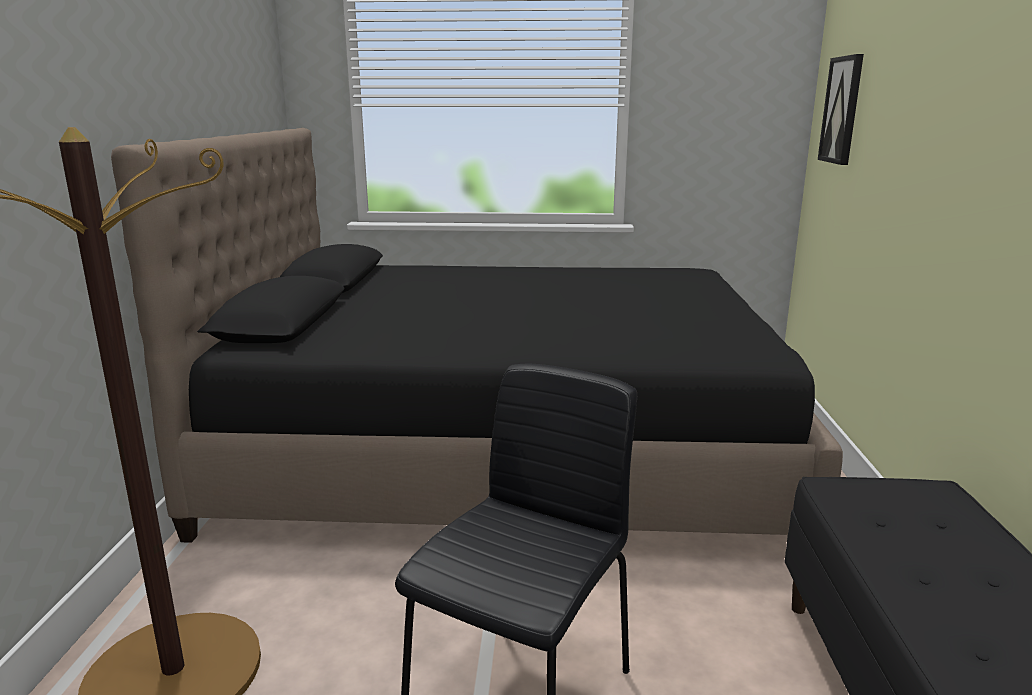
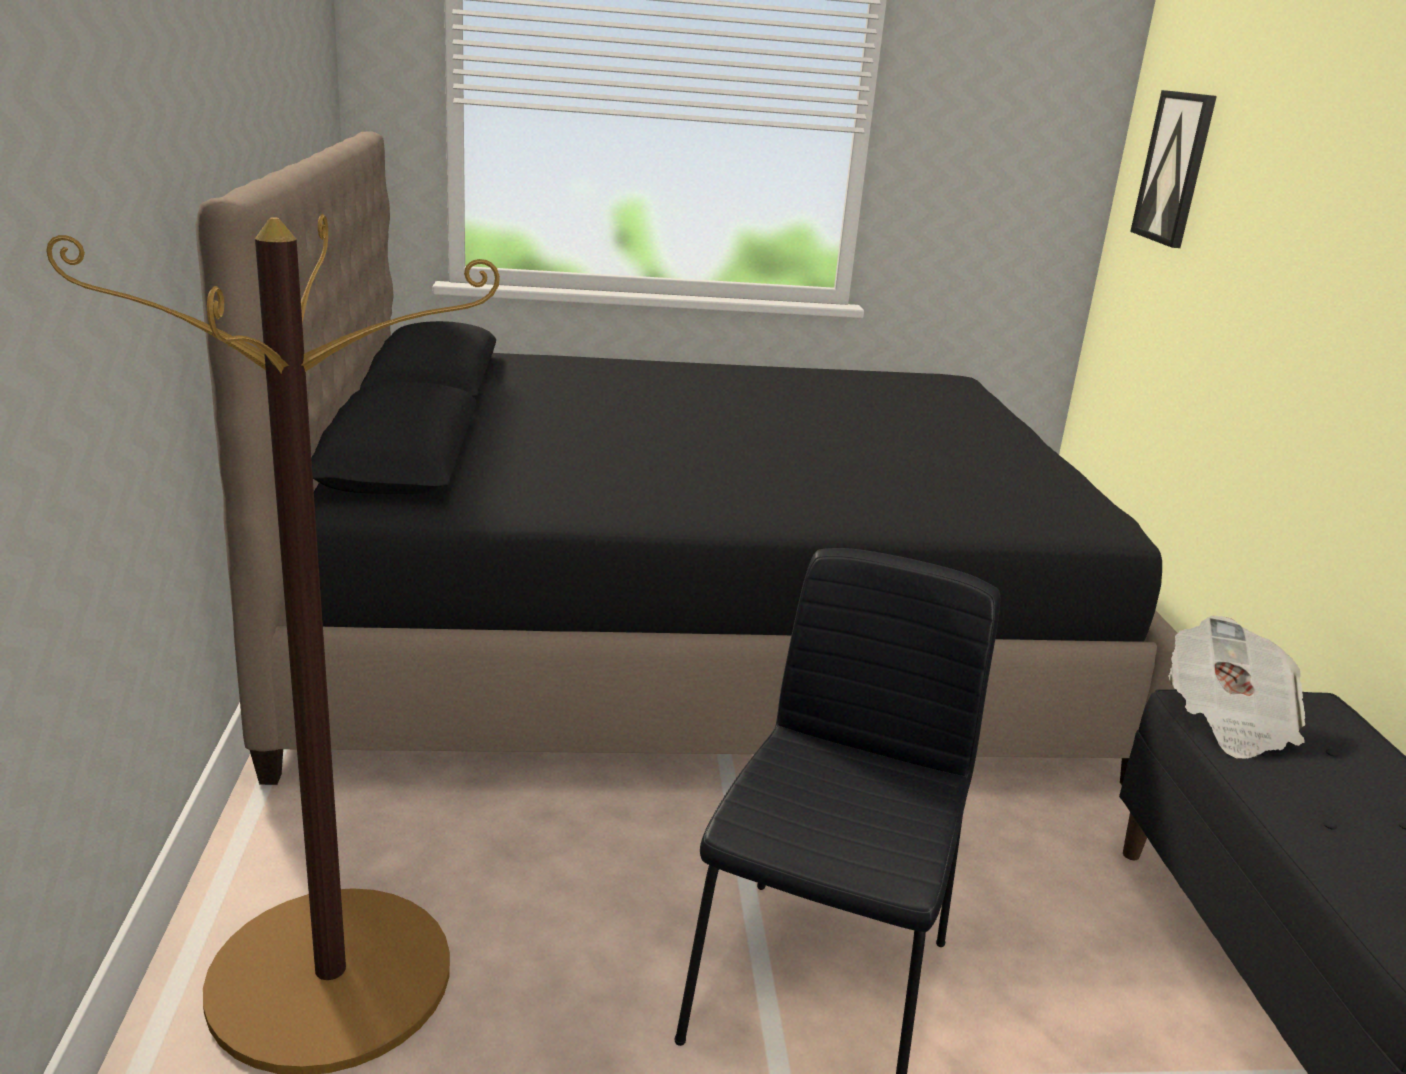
camera: 10 degrees left, 5 degrees up
(855, 499) = (1228, 720): none -> newspaper

